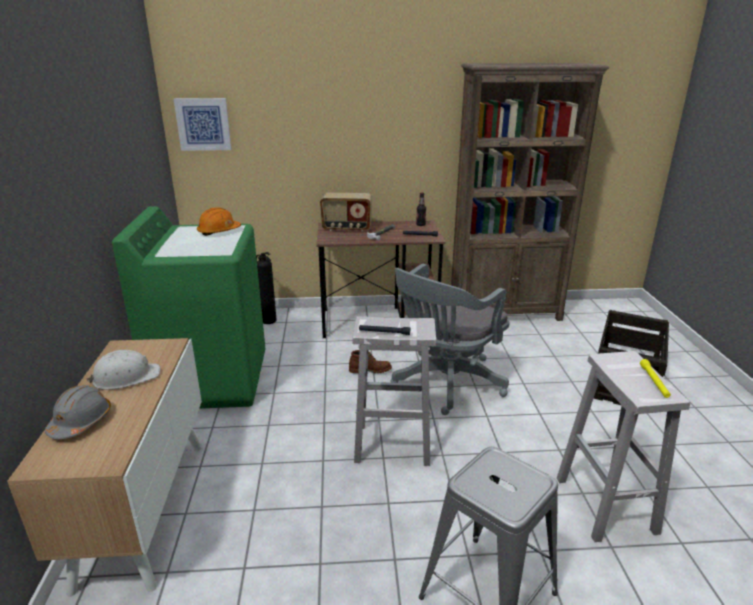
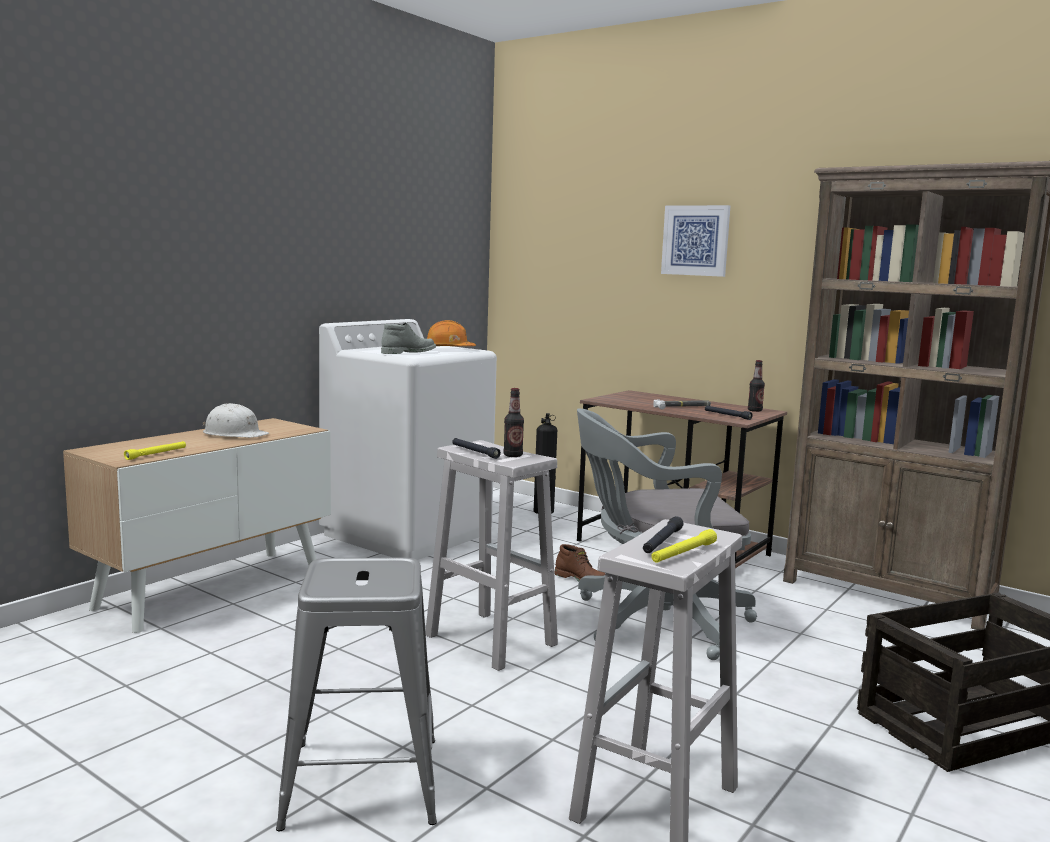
camera: 40 degrees right, 15 degrees down
(81, 422) = (156, 442): grey hard hat -> none
(119, 438) = (156, 454): none -> yellow flashlight
(203, 124) = (525, 252): picture -> picture (695, 240)
(206, 247) = (408, 353): none -> grey boot
(211, 380) = (408, 534): green washing machine -> white washing machine
(347, 228) = (649, 397): radio -> none
(409, 326) = (513, 455): none -> bottle
(629, 376) = (662, 542): none -> black flashlight

